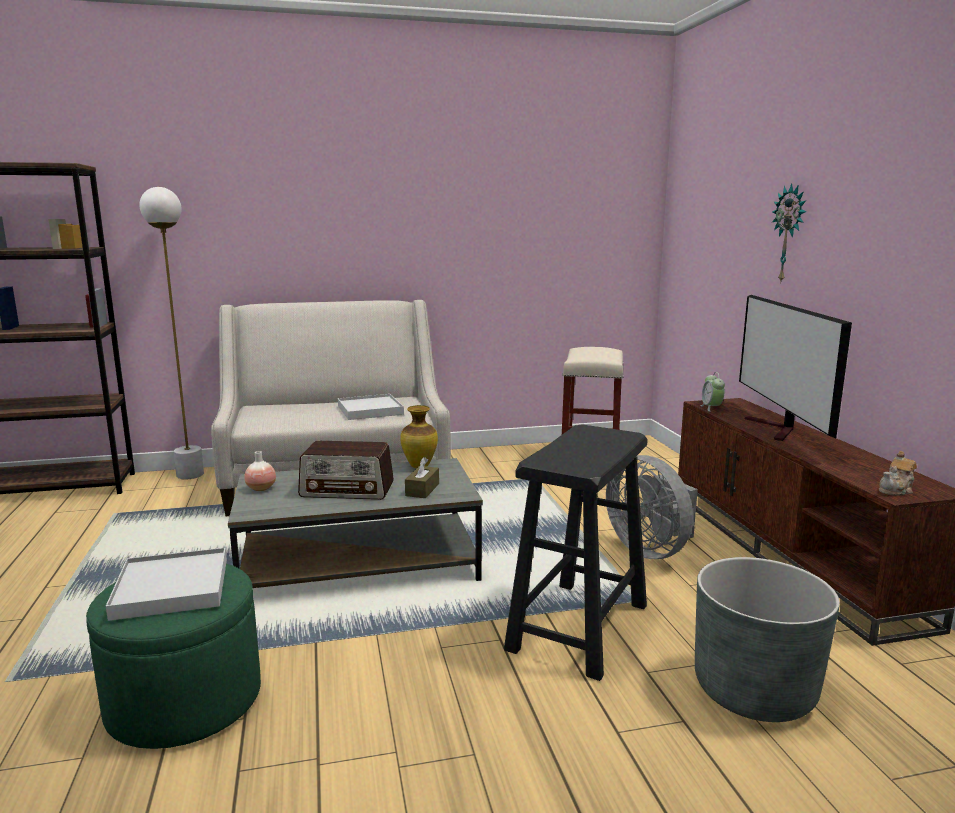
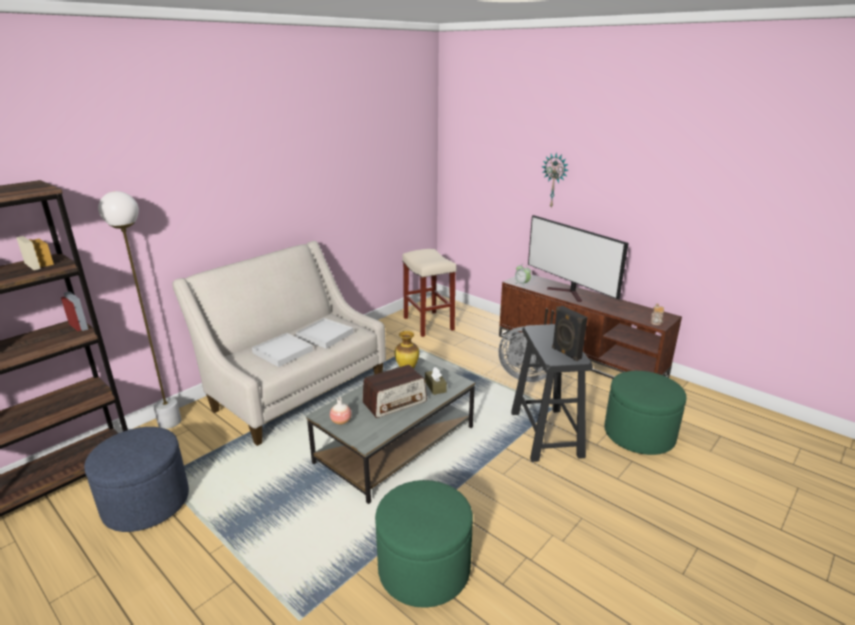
camera: 35 degrees left, 10 degrees up
(73, 528) = (146, 503): none -> blue ottoman
(171, 588) = (422, 509): white tray -> white tray (282, 352)
(576, 460) = (565, 353): none -> black speaker
(754, 690) = (639, 434): grey planter -> green ottoman

